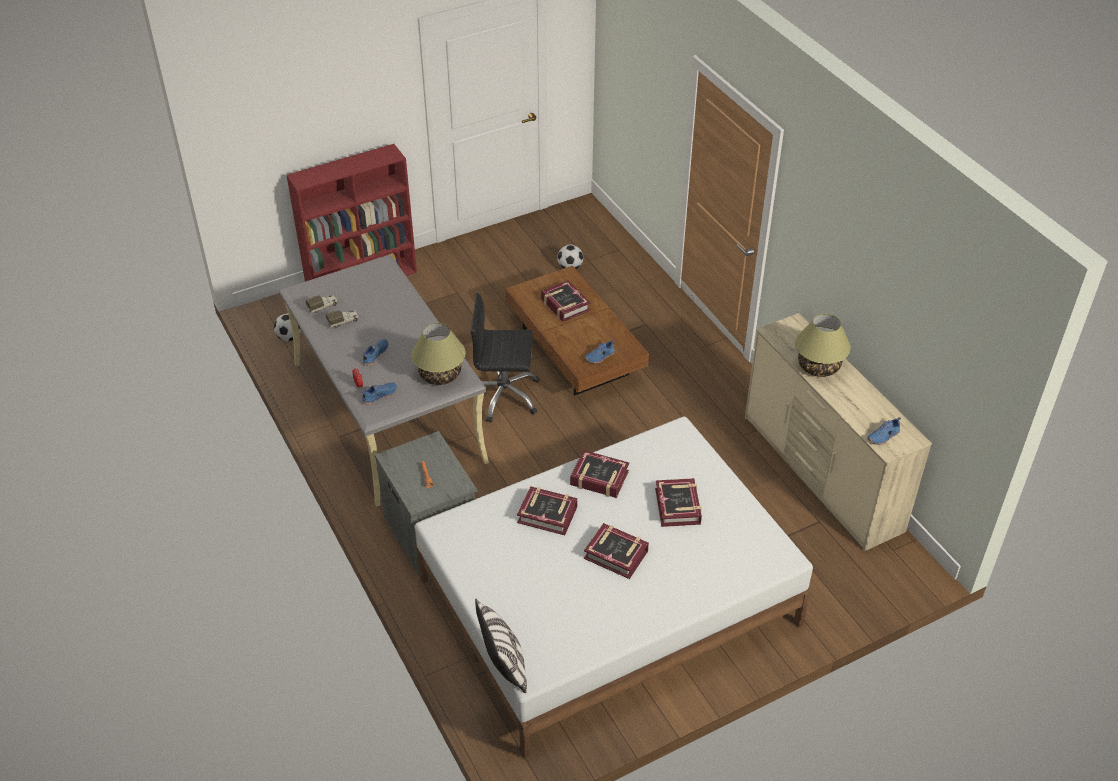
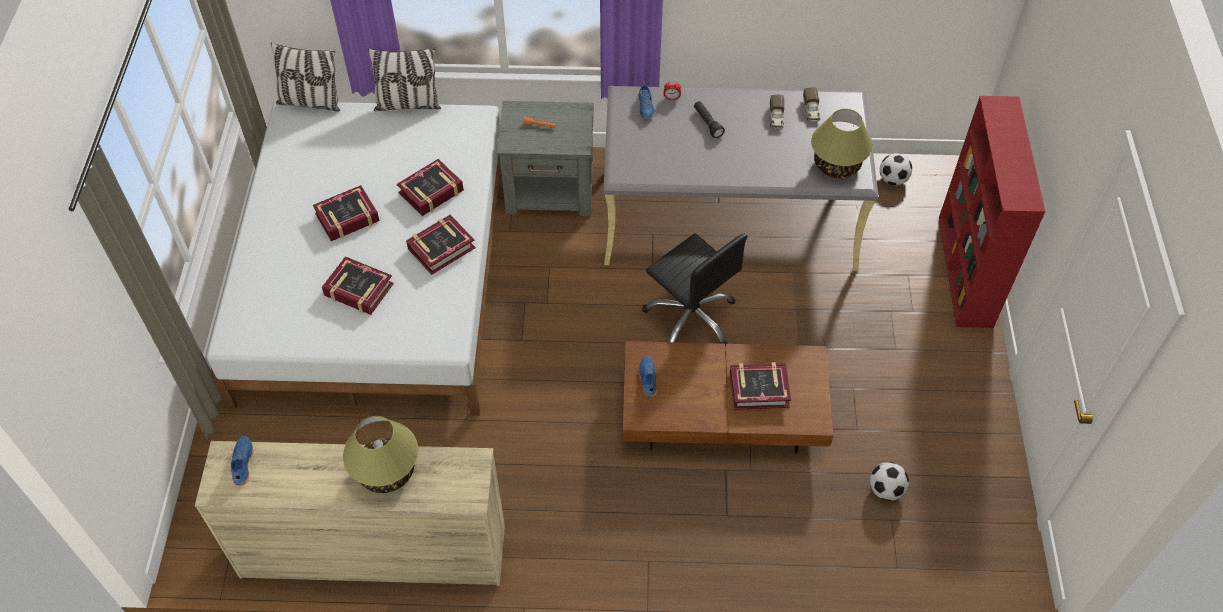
camera: 120 degrees right, 10 degrees up
(375, 355) = (707, 123): blue shoe -> black flashlight
(440, 375) = (643, 160): table lamp -> table lamp (836, 166)
(456, 586) = (408, 104): none -> pillow
(503, 396) = (691, 317): black office chair -> black office chair turned 105 degrees clockwise

